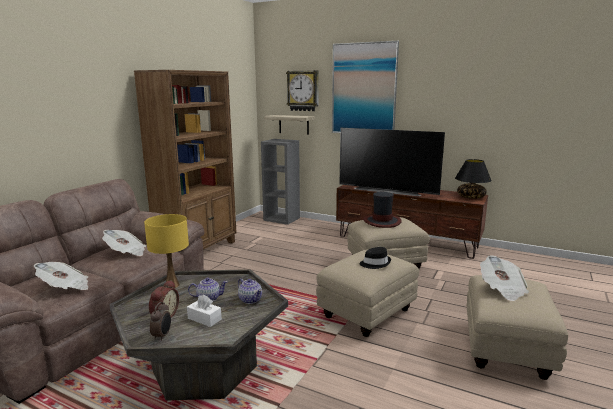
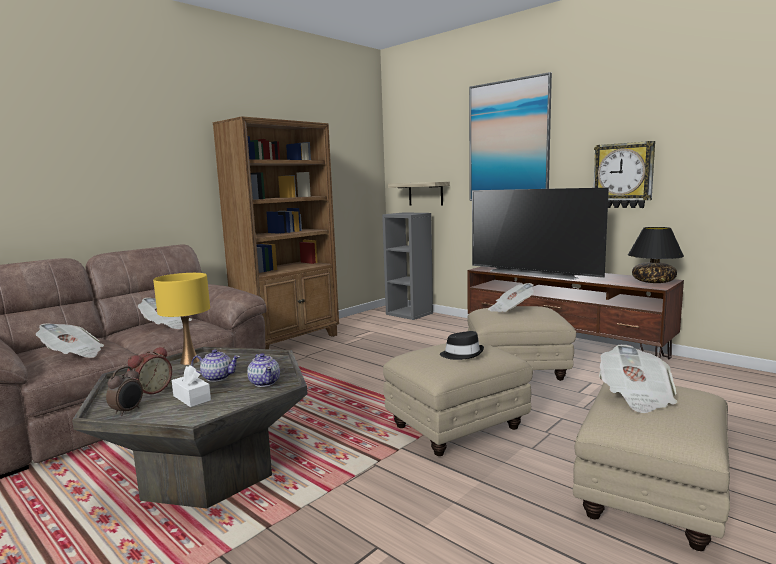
camera: 15 degrees right, 5 degrees down
(303, 91) = (436, 150): wall clock -> wall clock (623, 175)
(382, 221) = (510, 309): hat -> newspaper

